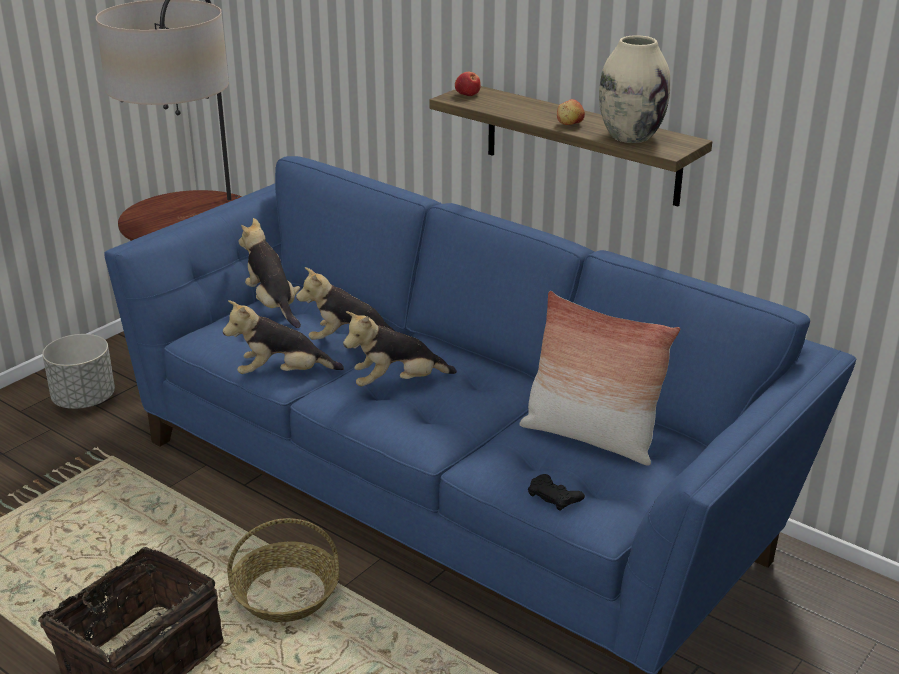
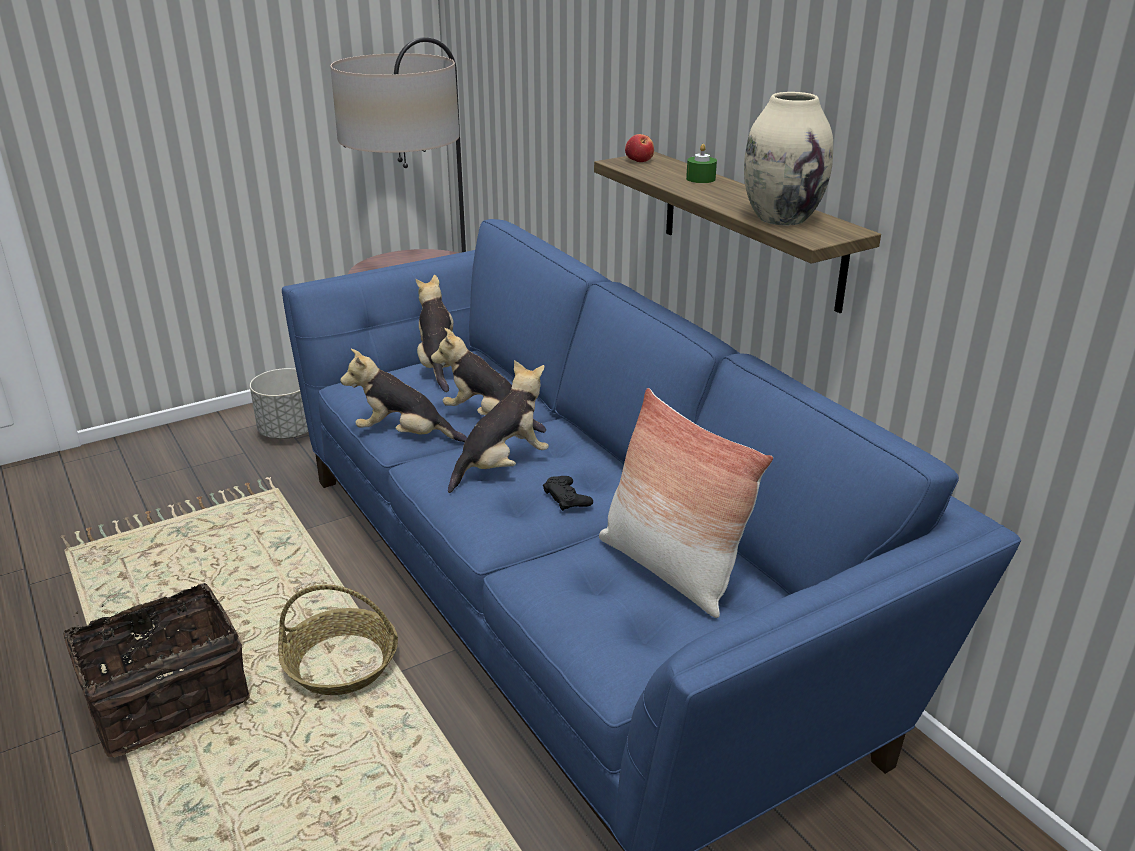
camera: 20 degrees right, 0 degrees up
(397, 383) = (502, 466): plush toy -> plush toy turned 135 degrees clockwise
(535, 107) = (700, 179): none -> green candle
(554, 496) = (582, 629): black game controller -> black game controller (567, 498)
(570, 124) = (722, 199): apple -> none

